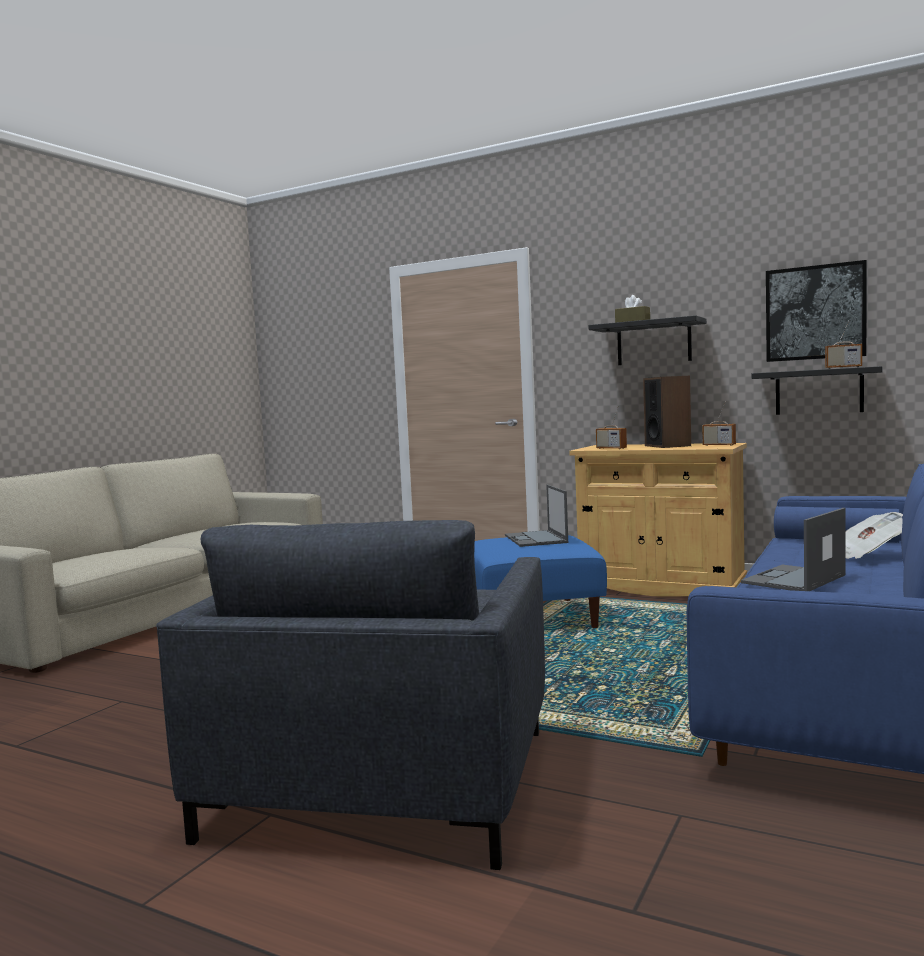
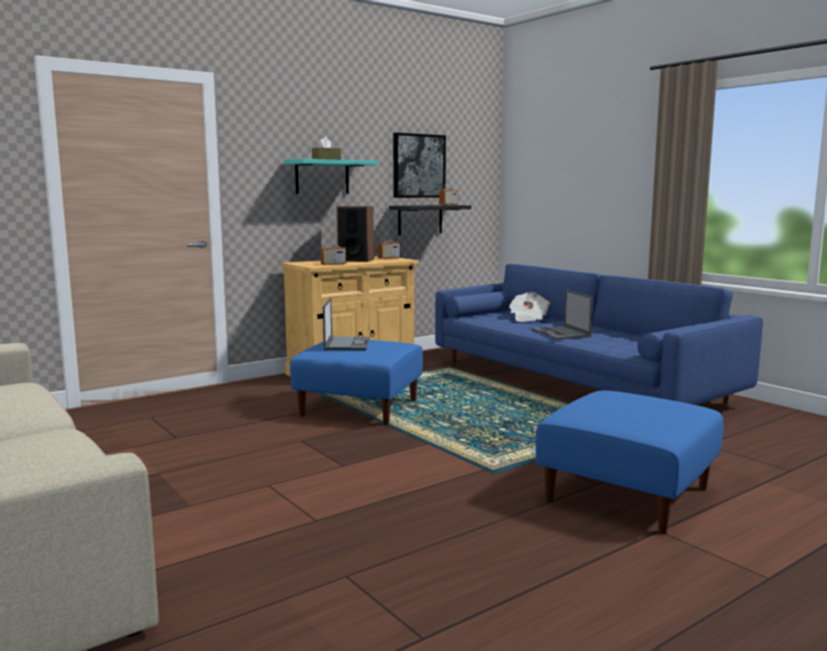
camera: 65 degrees left, 5 degrees up
(382, 781) = (628, 494): grey armchair -> blue ottoman
(536, 539) = (347, 343): laptop -> laptop turned 105 degrees counterclockwise
(654, 343) = (322, 177): black shelf -> turquoise shelf

